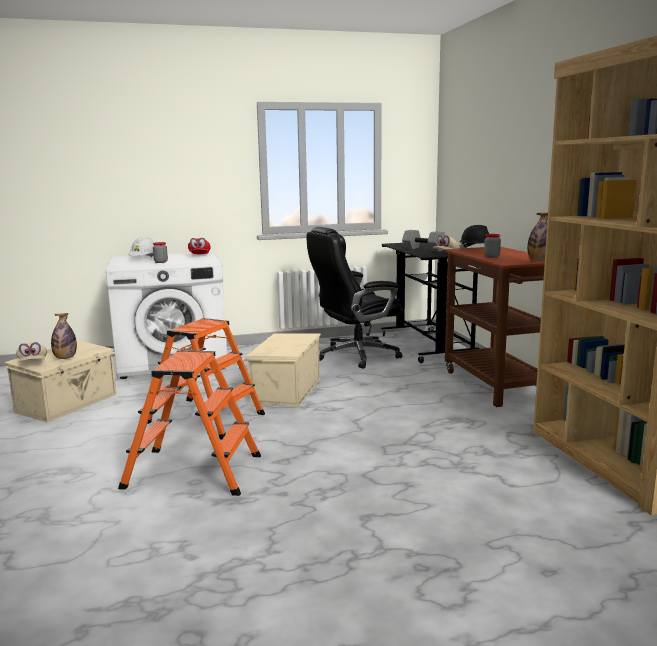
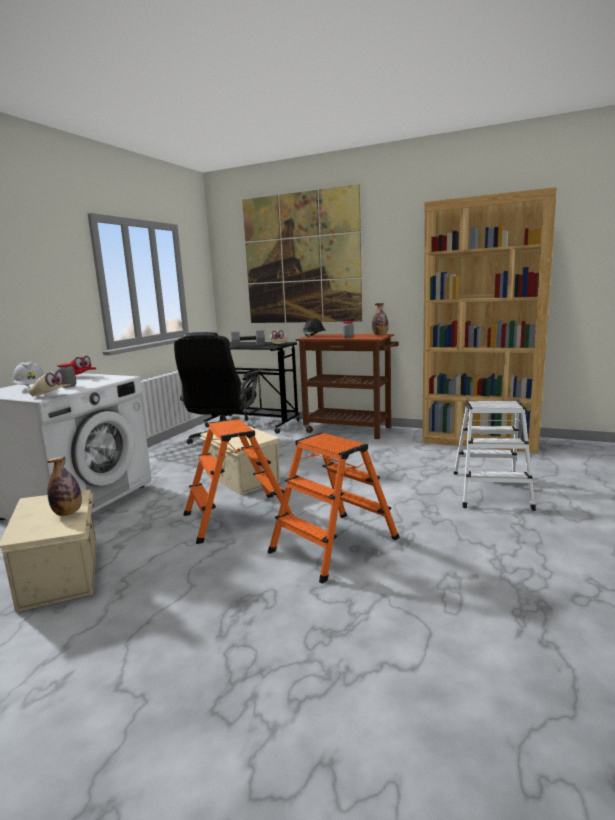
camera: 50 degrees left, 0 degrees up
(33, 363) = (48, 530): beige cap -> beige cap (51, 396)
(441, 512) = (490, 489): none -> white step ladder
(499, 143) = (301, 259): none -> picture

